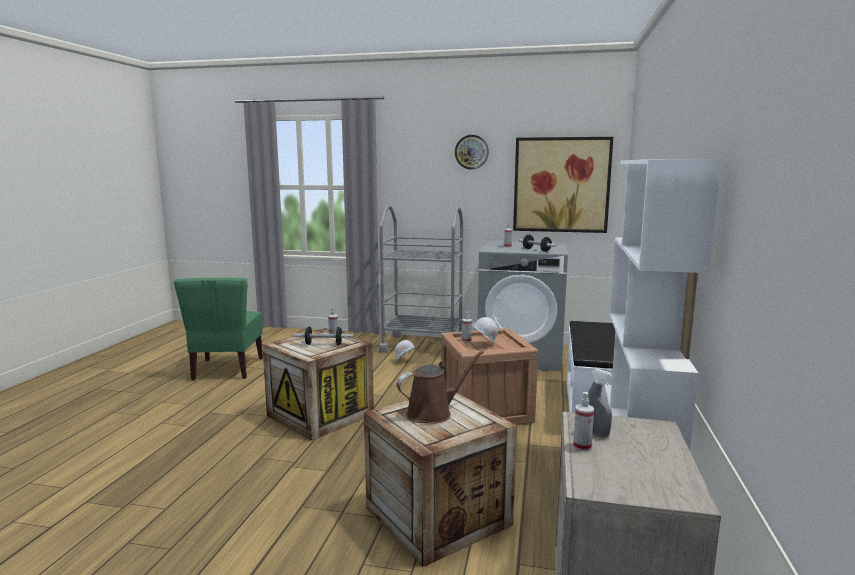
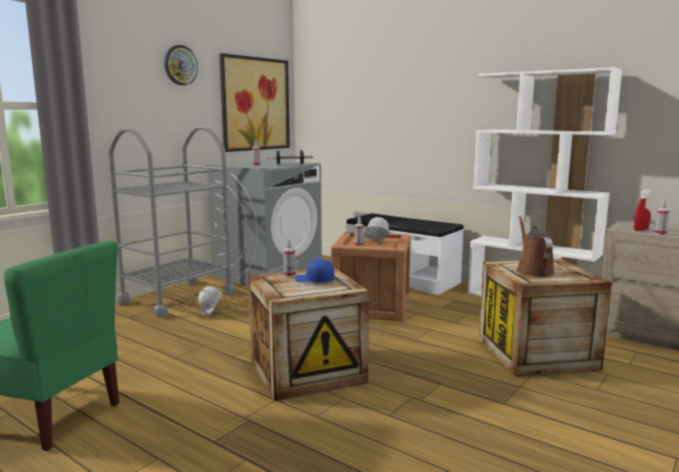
camera: 65 degrees left, 0 degrees up
(324, 344) = (314, 280): dumbbell -> blue cap
(596, 434) = (641, 230): grey spray bottle -> red spray bottle

